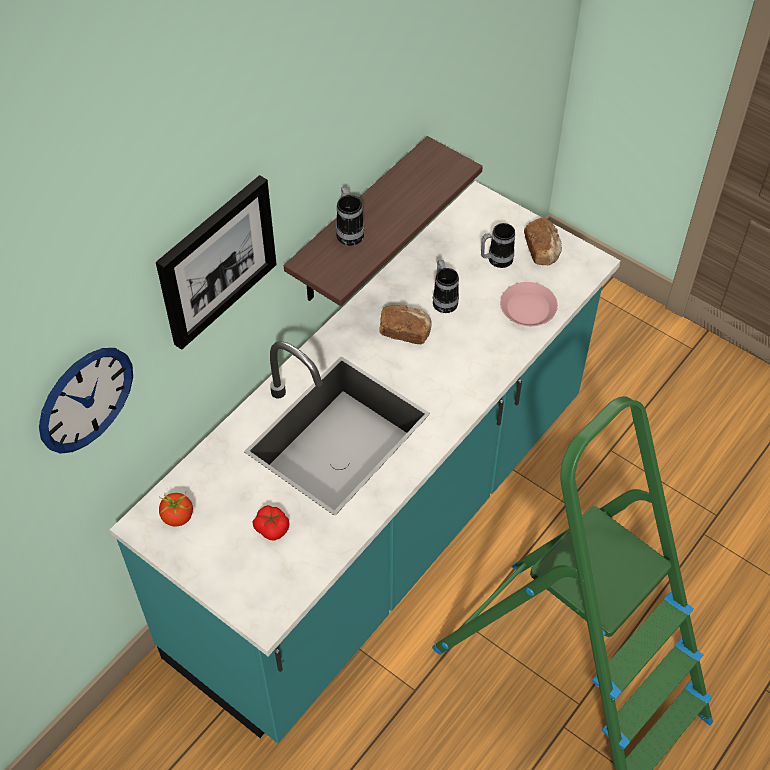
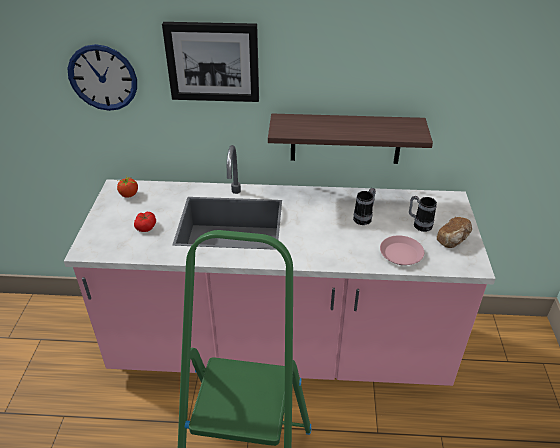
camera: 55 degrees right, 15 degrees down
(349, 231) = (319, 121): mug -> none
(385, 528) = (280, 350): turquoise counter -> pink counter
(405, 331) = (324, 214): bread -> none

